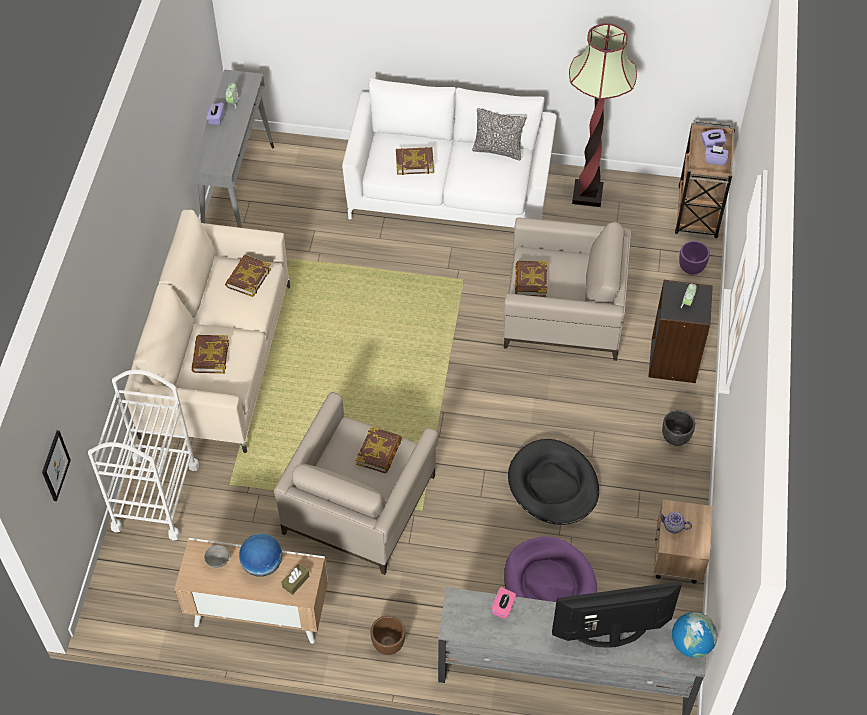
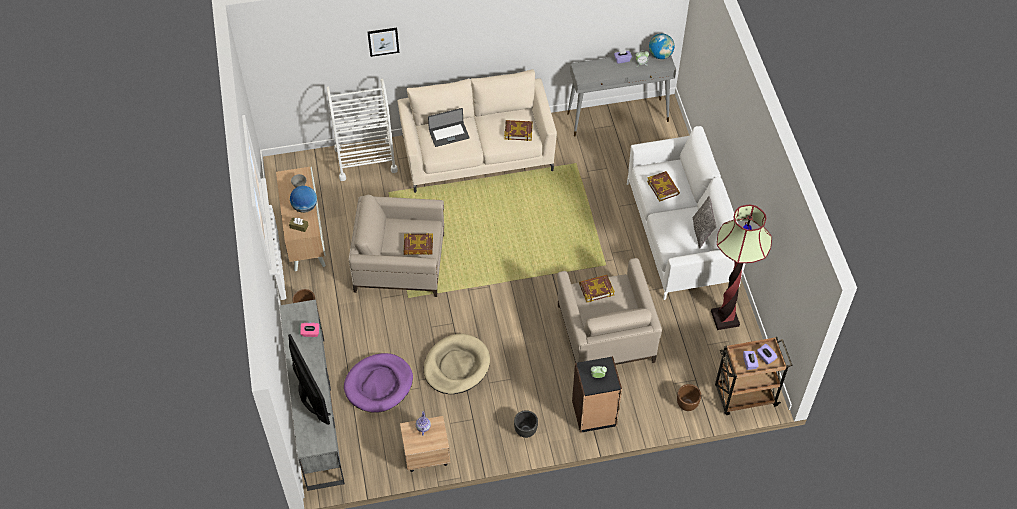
camera: 70 degrees right, 0 degrees up
(55, 465) = (293, 65): picture -> picture (383, 41)
(210, 356) = (449, 134): book -> laptop
(553, 485) = (456, 366): black dog bed -> beige dog bed
(691, 268) = (687, 405): purple planter -> brown planter
(691, 644) = (318, 444): globe -> globe (660, 55)

